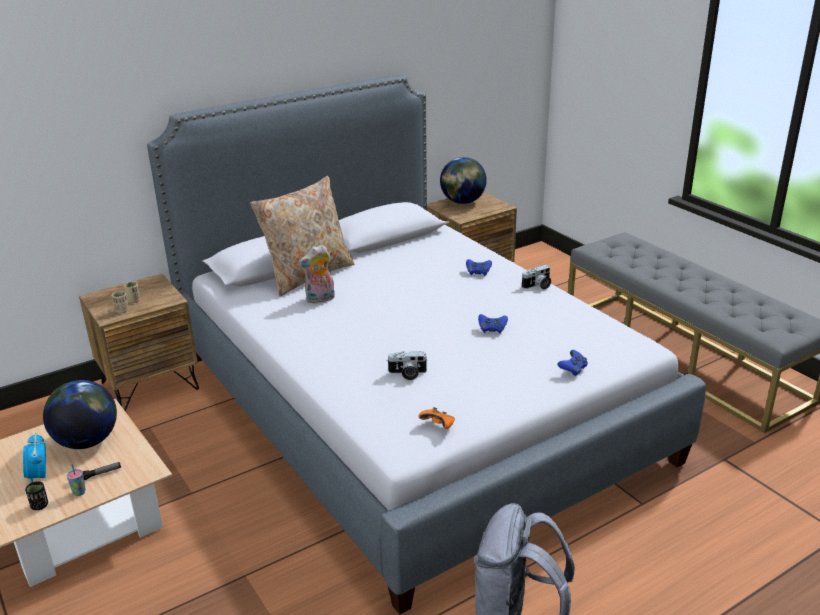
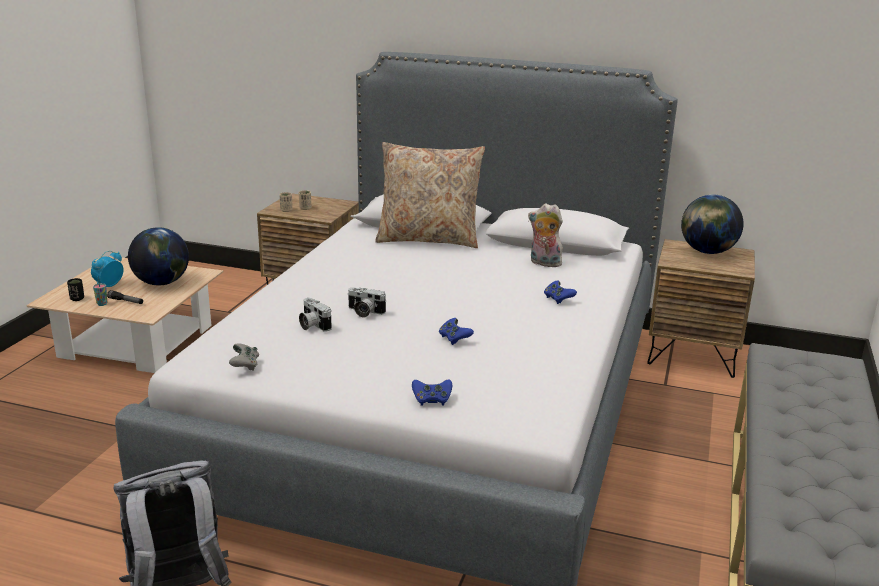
camera: 50 degrees right, 5 degrees down
(320, 299) = (394, 256): plush toy -> plush toy (544, 263)
(438, 426) = (245, 365): orange game controller -> grey game controller
(537, 286) = (582, 334): camera -> camera (364, 312)

